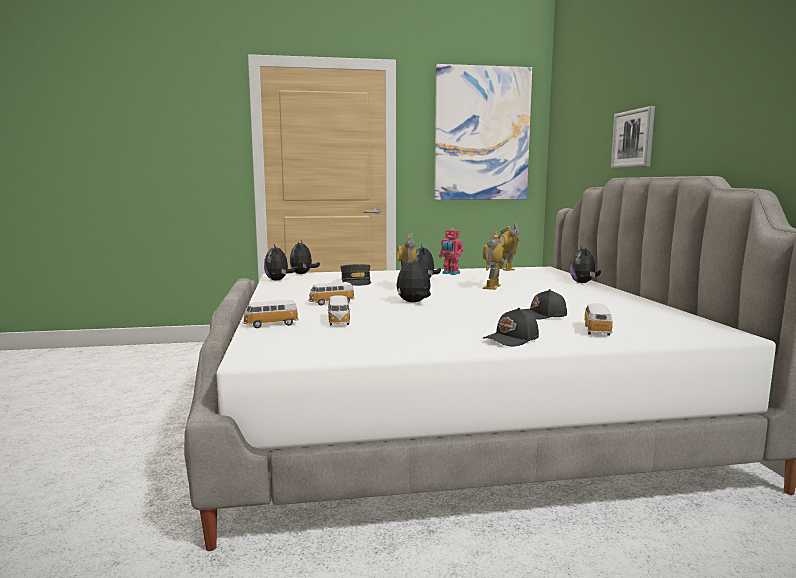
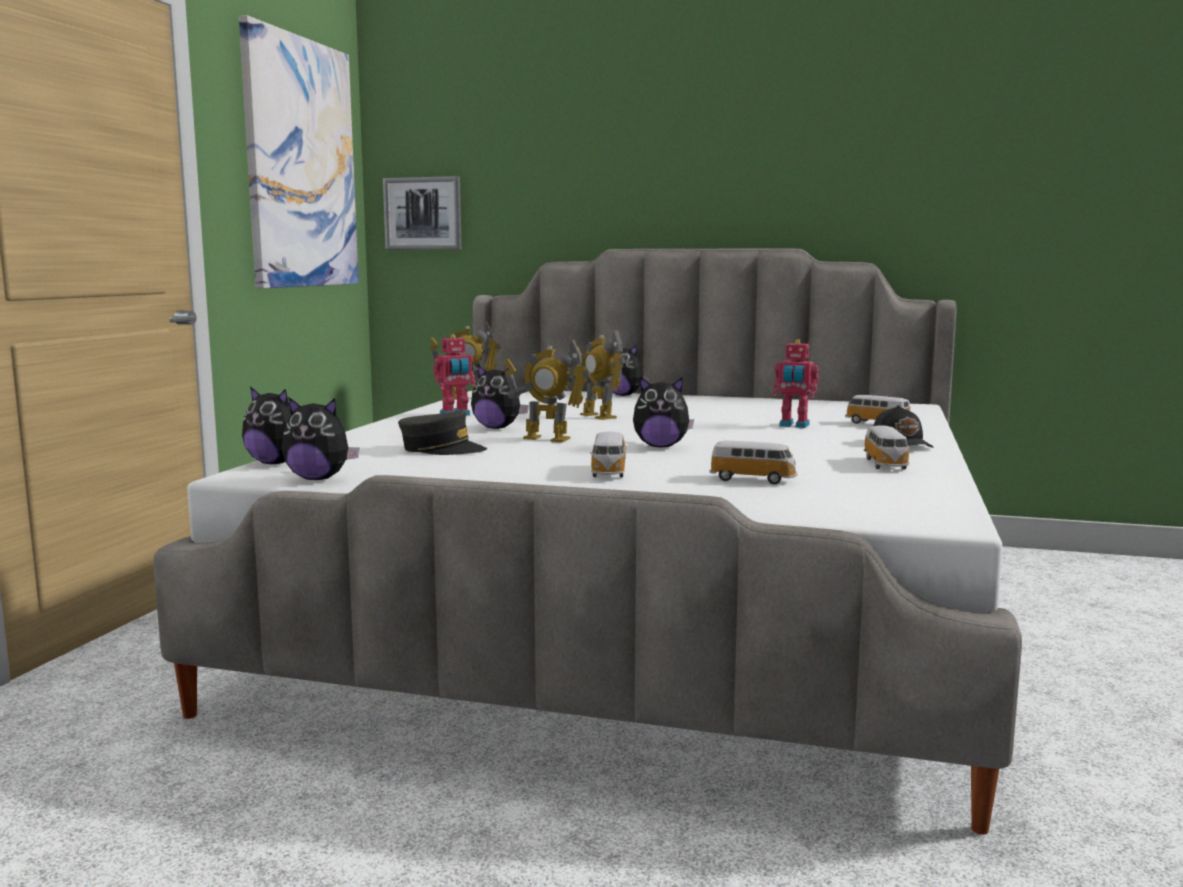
camera: 65 degrees left, 0 degrees up
(270, 324) = (743, 505): toy car -> toy car (886, 464)
(414, 302) = (661, 446): plush toy -> plush toy turned 90 degrees counterclockwise
(541, 315) = (793, 425): black cap -> toy robot
(633, 139) = (615, 197): picture -> picture (423, 213)

